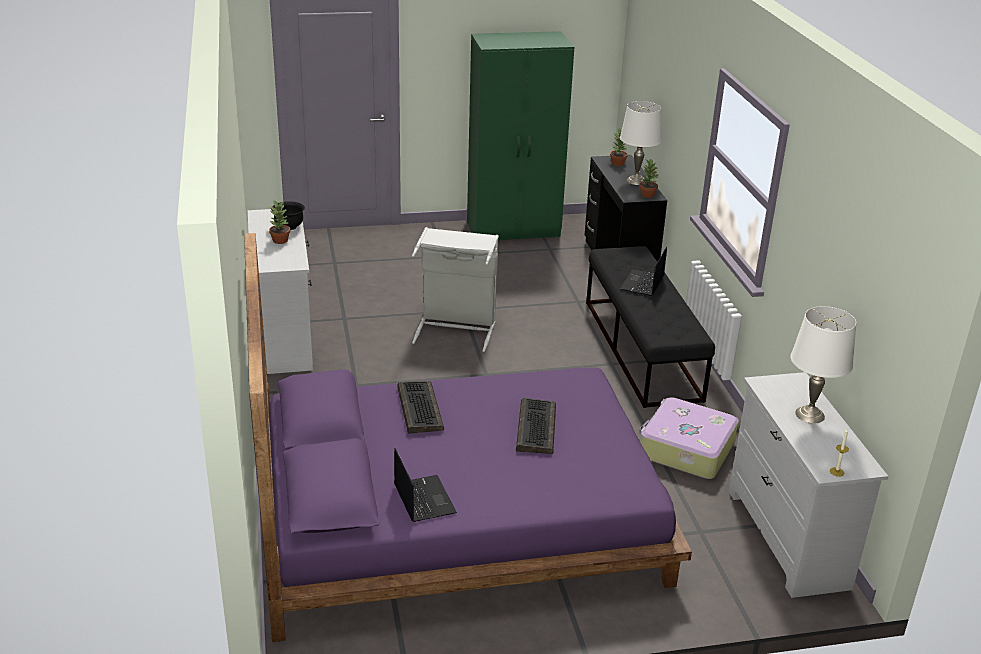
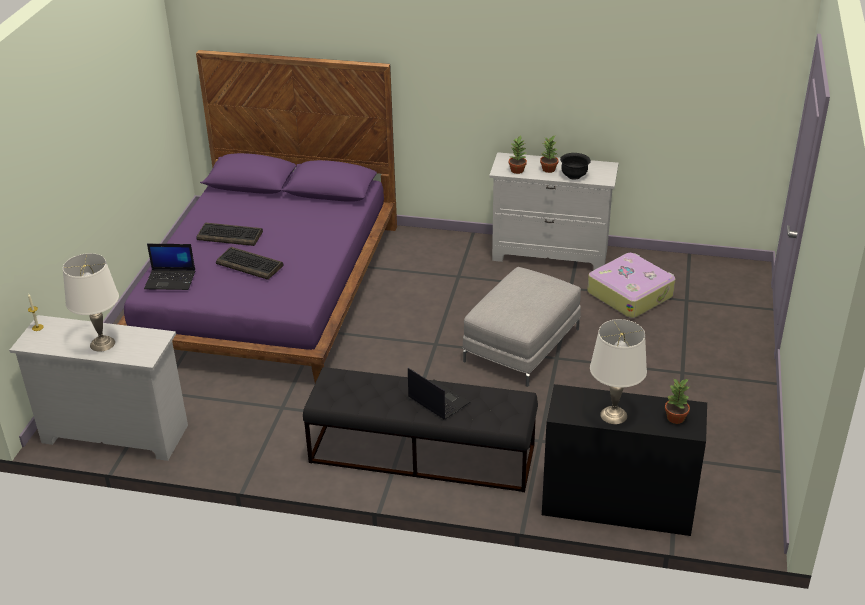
camera: 115 degrees right, 5 degrees up
(419, 408) = (314, 226): keyboard -> keyboard (230, 235)
(423, 499) = (220, 210): laptop -> laptop (171, 280)
(456, 328) = (522, 345): grey laundry basket -> grey ottoman
(514, 230) = (740, 444): green wardrobe -> none
(647, 195) = (567, 410): potted plant -> potted plant (517, 170)
(685, 449) = (254, 422): suitcase -> suitcase (630, 294)

